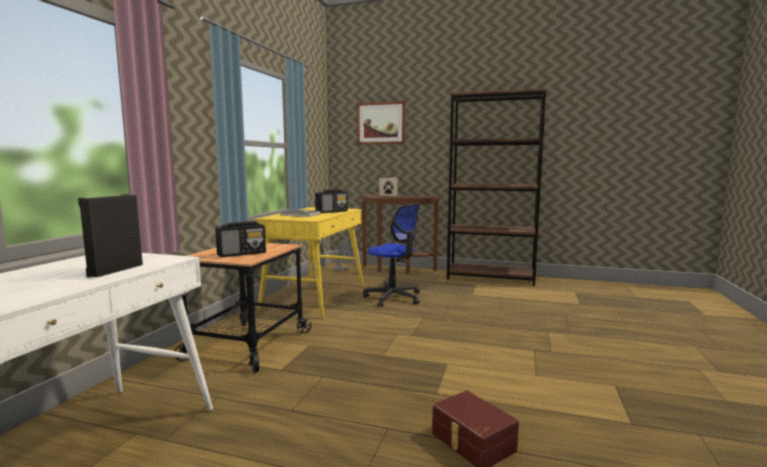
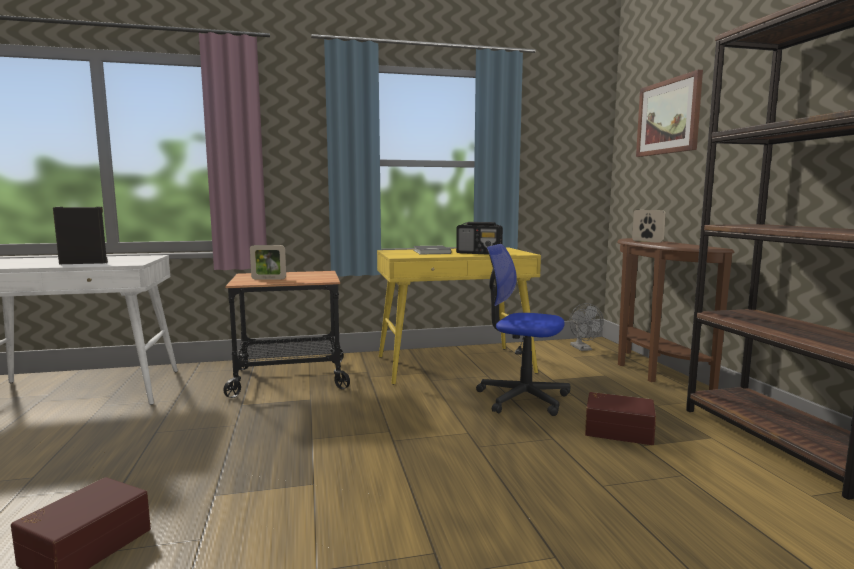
camera: 60 degrees right, 0 degrees up
(242, 254) = (268, 279): radio -> picture frame
(393, 297) = (522, 398): office chair -> office chair turned 105 degrees clockwise
(453, 293) = (618, 430): none -> brown storage box

